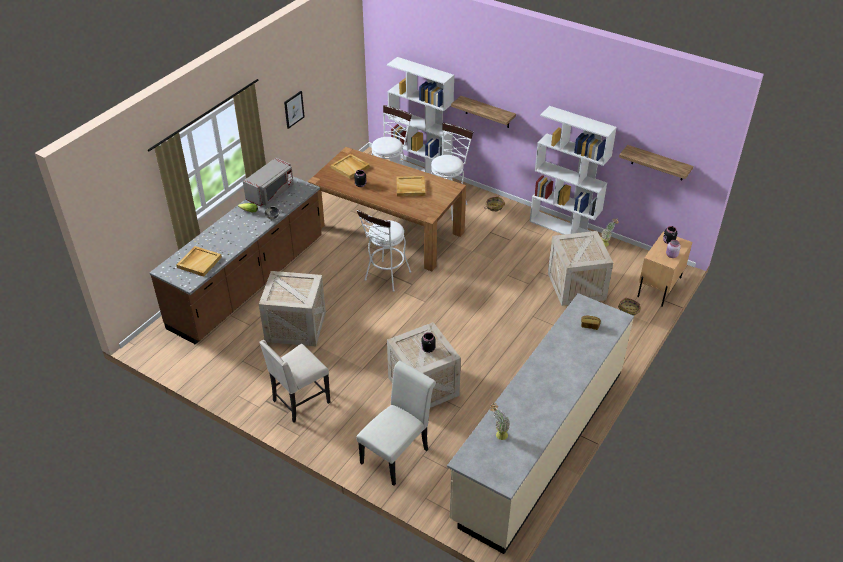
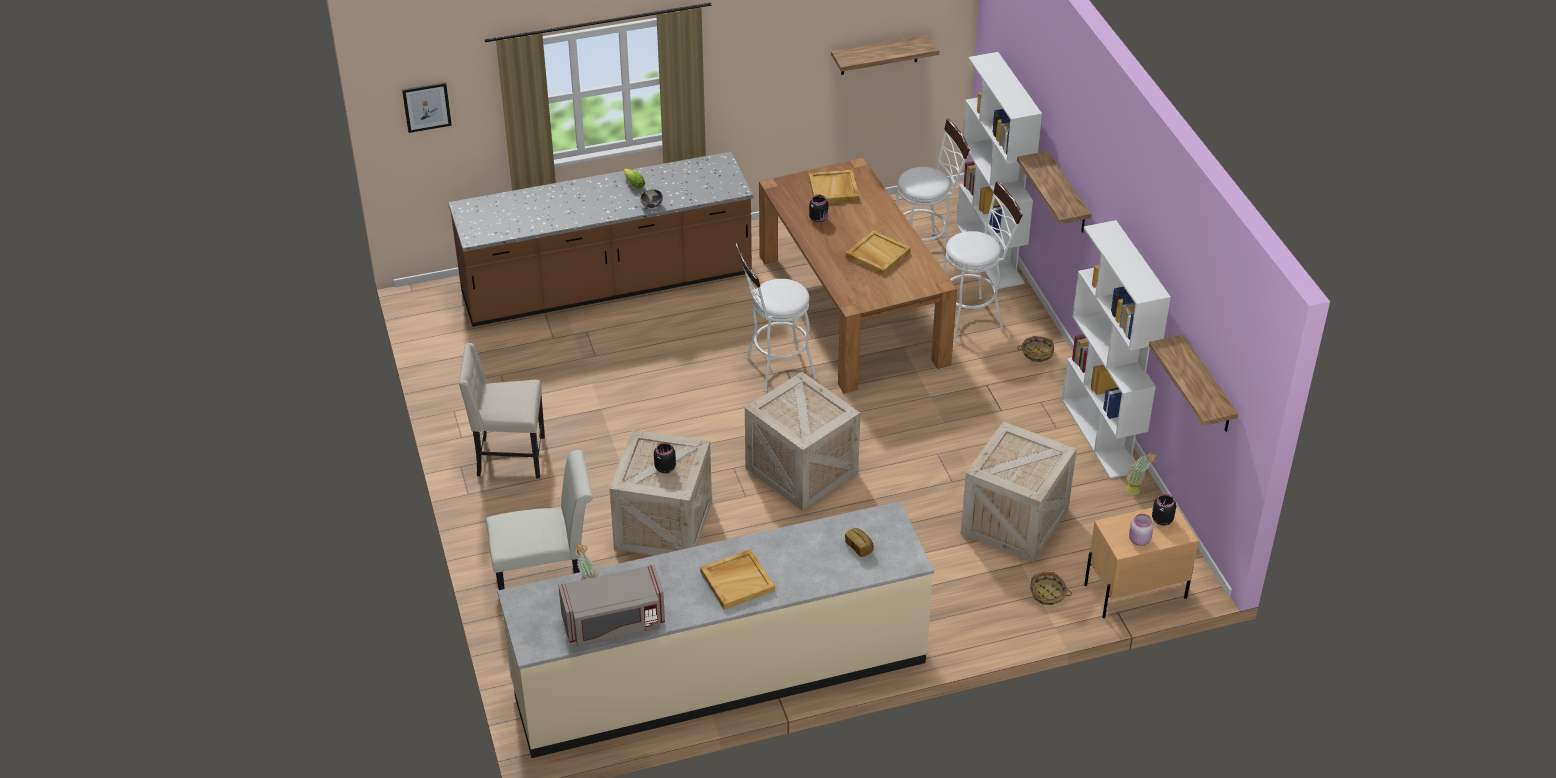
camera: 40 degrees right, 0 degrees up
(199, 262) = (511, 218): beige tray -> beige tray (737, 581)
(271, 193) = (686, 173): grey microwave -> grey microwave (614, 624)
(294, 109) = (791, 69): picture -> picture (426, 106)
(296, 326) = (602, 369): crate -> crate (803, 470)
(329, 85) = (879, 55): none -> shelf

